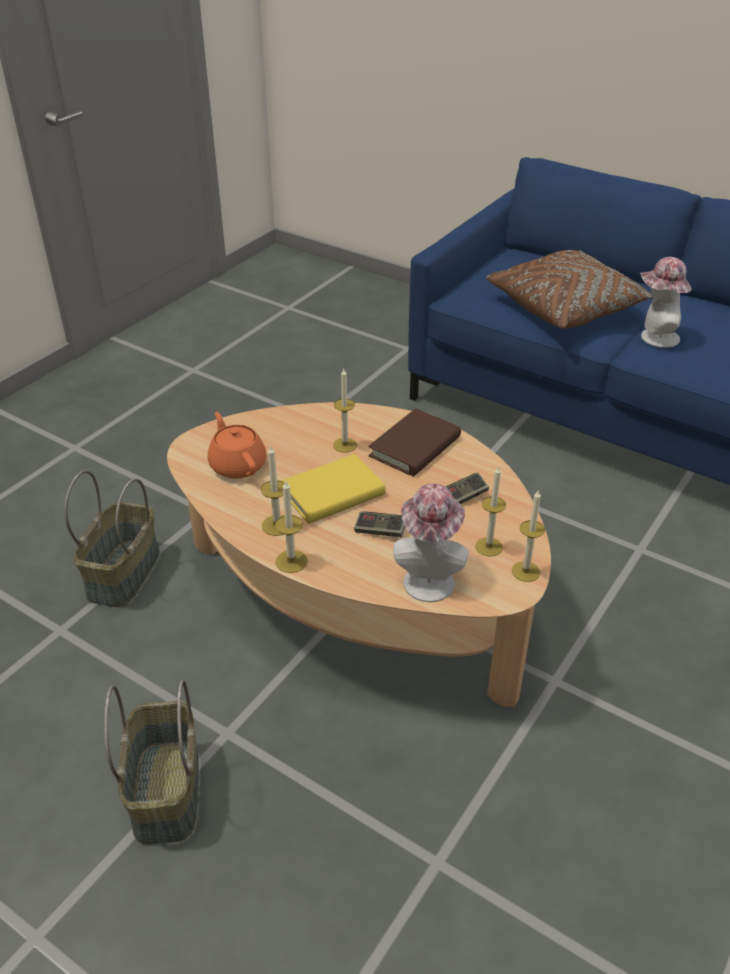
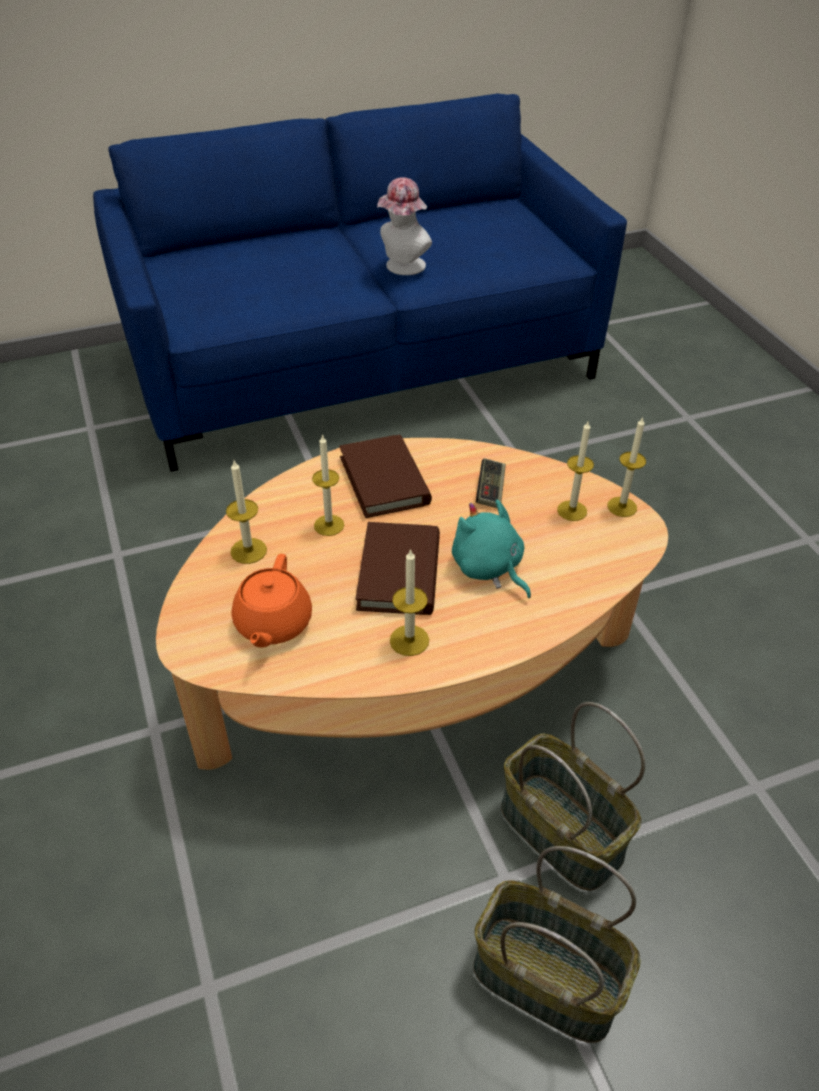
camera: 55 degrees left, 5 degrees up
(123, 573) = (173, 867): basket -> basket (559, 831)
(237, 465) = (272, 624): orange teapot -> orange teapot turned 90 degrees counterclockwise
(291, 561) = (477, 656): candle -> candle (248, 551)
(333, 494) = (399, 573): yellow book -> brown book
(380, 531) = (489, 568): game controller -> turquoise plush toy
(428, 578) = (582, 570): hat -> none
(566, 307) = (299, 281): brown pillow -> none

